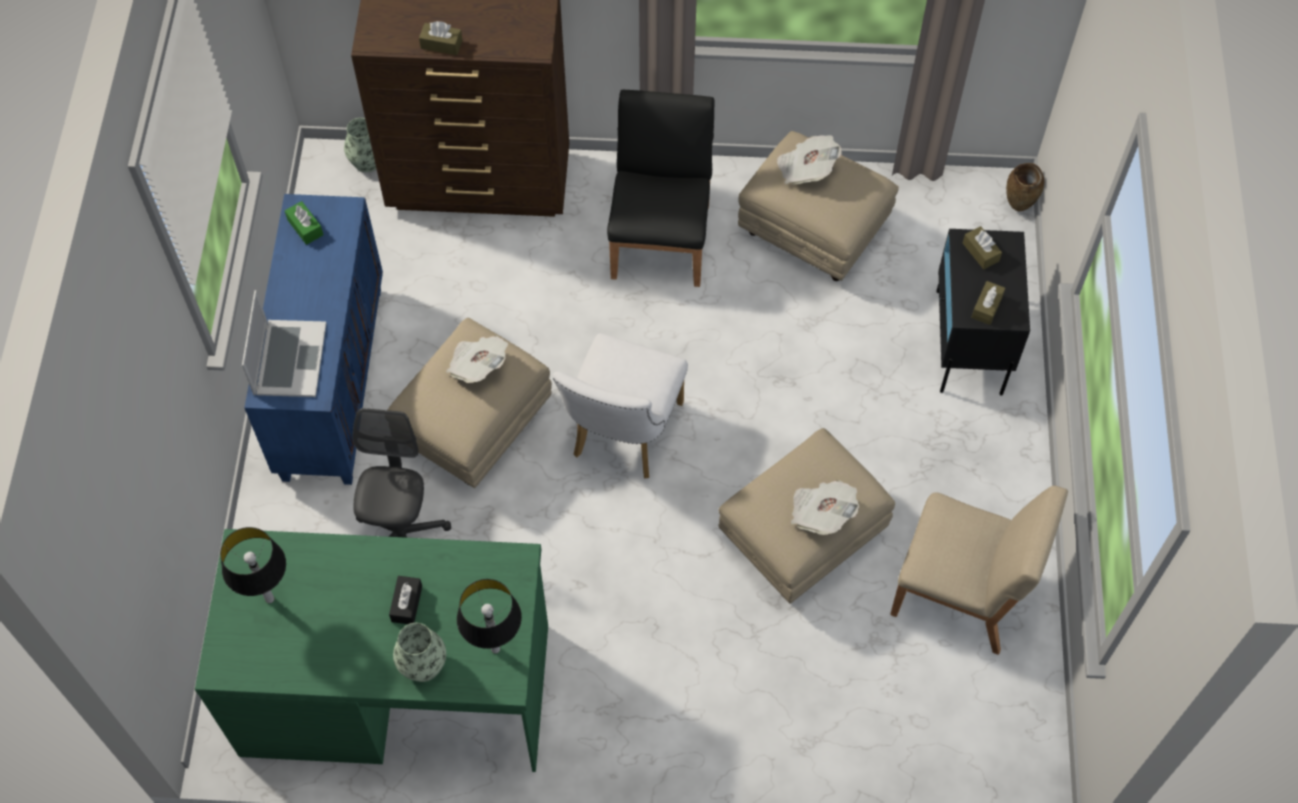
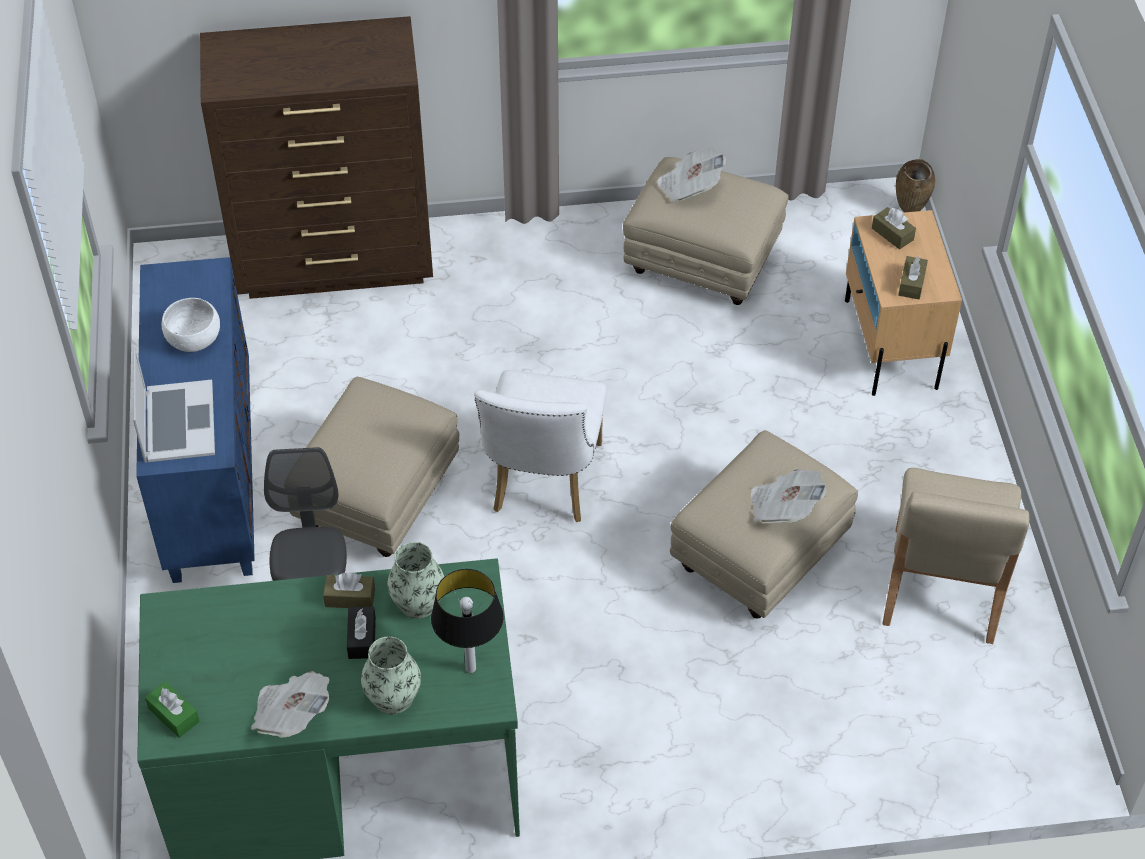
camera: 10 degrees left, 10 degrees down
(269, 599) = (205, 657): table lamp -> none
(305, 227) = (170, 293): green tissue box -> green tissue box (173, 715)
(318, 277) = (194, 339): none -> white bowl
(367, 161) = (207, 256): vase -> vase (418, 602)
(441, 44) = (296, 81): brown tissue box -> brown tissue box (350, 597)
(478, 366) = (380, 417): newspaper -> newspaper (292, 715)
(661, 239) = (543, 290): black chair -> none
(960, 593) = (942, 586): beige chair -> beige chair turned 90 degrees clockwise
(969, 342) = (890, 344): black nightstand -> beige nightstand

